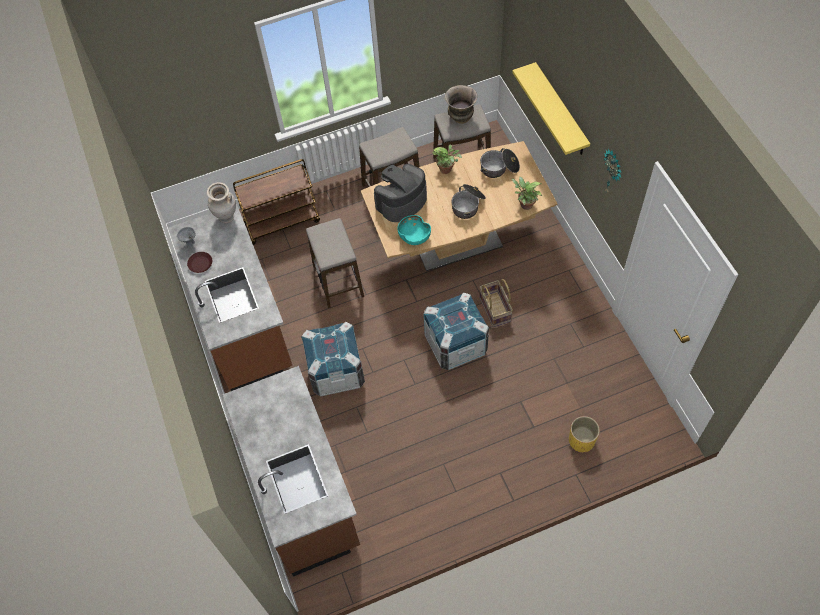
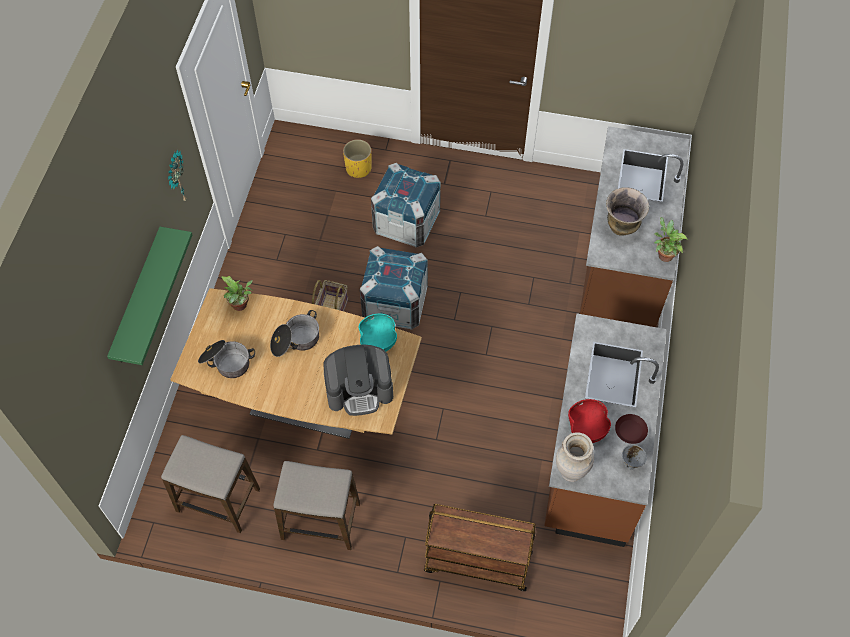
camera: 150 degrees left, 0 degrees up
(230, 249) = (587, 428): none -> red bowl
(336, 371) = (526, 347): crate -> crate (406, 222)
(338, 281) = (462, 441): stool -> none
(447, 169) = (279, 397): potted plant -> potted plant (663, 254)
(460, 118) = (200, 470): vase -> vase (621, 228)
(560, 111) = (138, 298): yellow shelf -> green shelf

